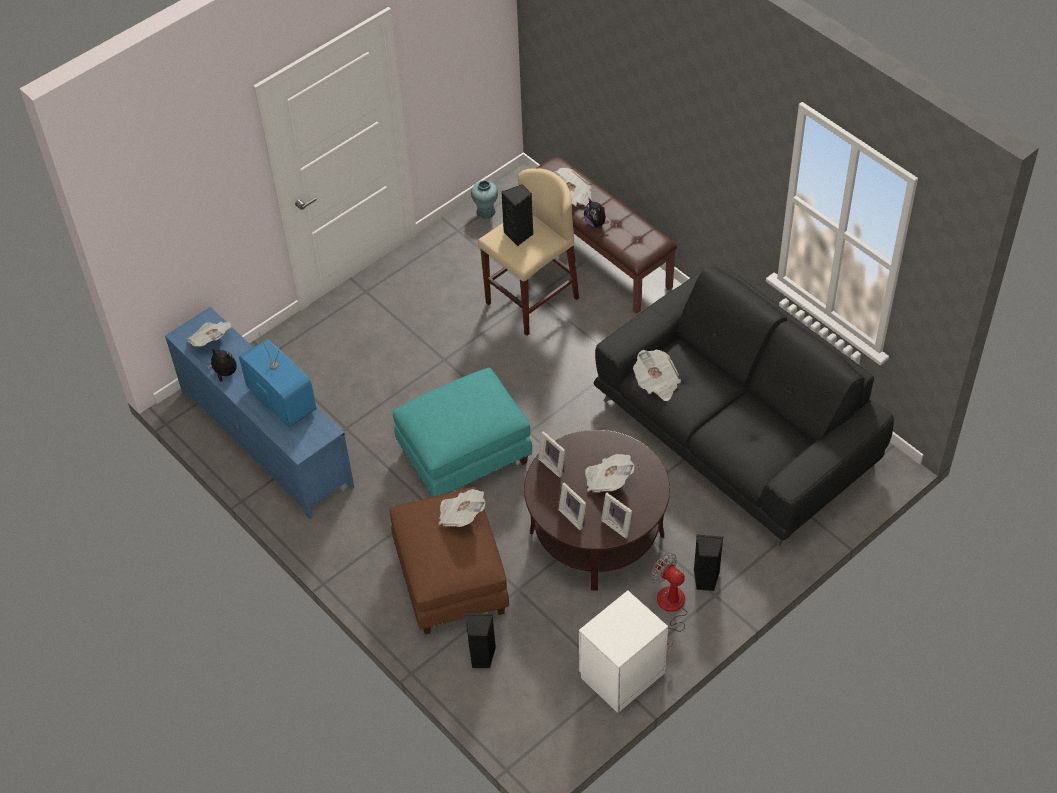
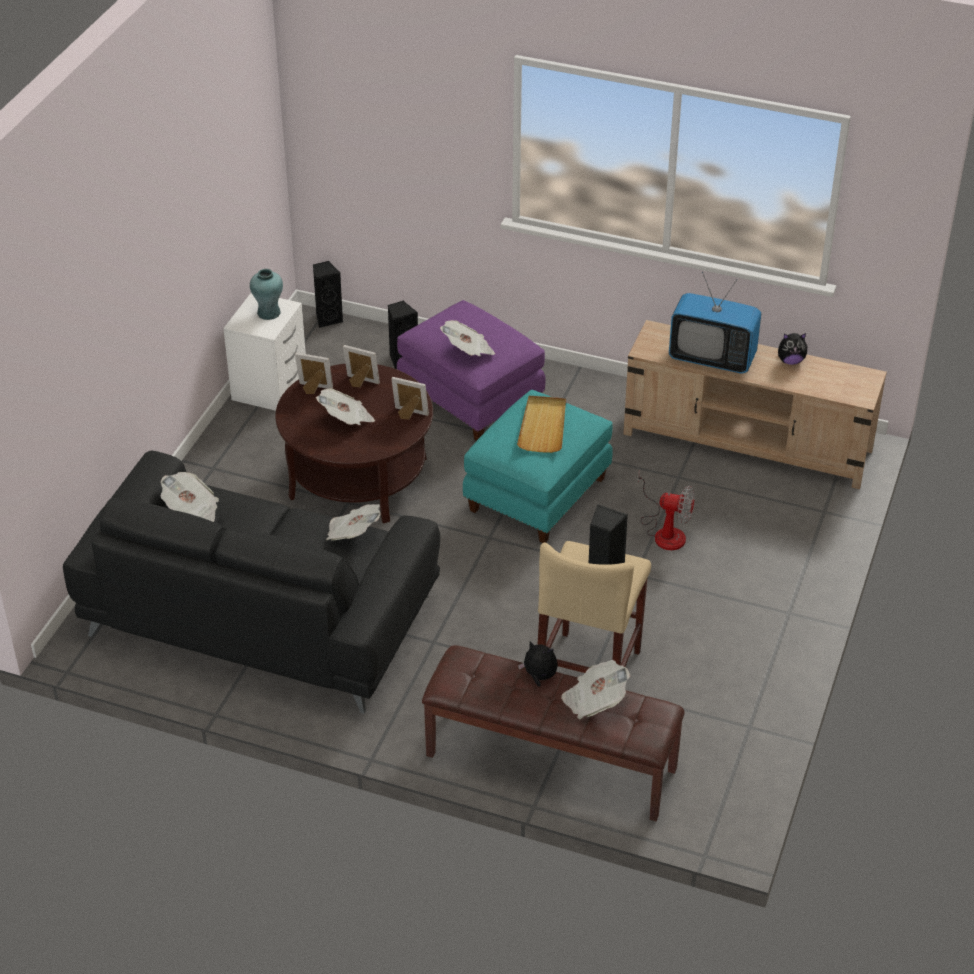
camera: 150 degrees right, 10 degrees down
(211, 340) = (836, 382): newspaper -> newspaper (192, 510)
(265, 438) = (748, 443): blue tv stand -> beige tv stand
(450, 580) = (472, 398): brown ottoman -> purple ottoman
(456, 410) = (543, 426): none -> beige tray
(486, 212) = (734, 765): turquoise vase -> turquoise vase (268, 313)
(670, 609) = (251, 444): fan -> fan (665, 531)
(705, 579) = (228, 476): black speaker -> black speaker (328, 319)

